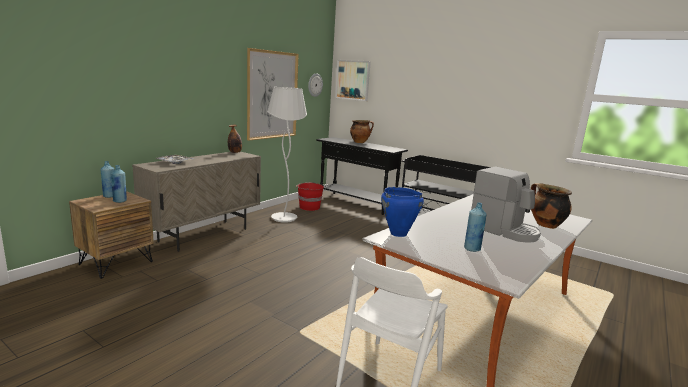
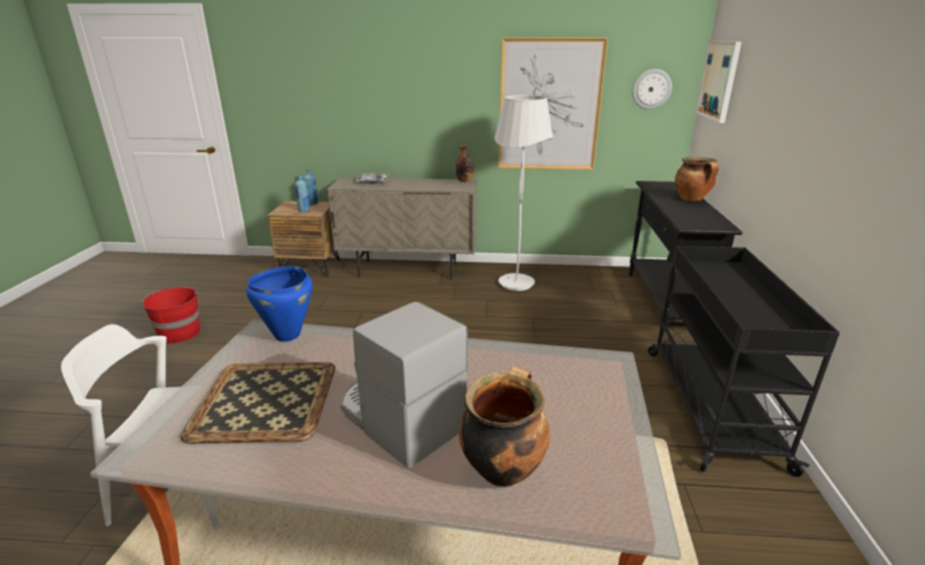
camera: 60 degrees right, 10 degrees up
(309, 207) = (580, 282): red bucket -> red bucket (179, 333)
(472, 249) = (266, 401): blue bottle -> tray
(504, 230) = (398, 419): coffee machine -> coffee machine turned 120 degrees clockwise

